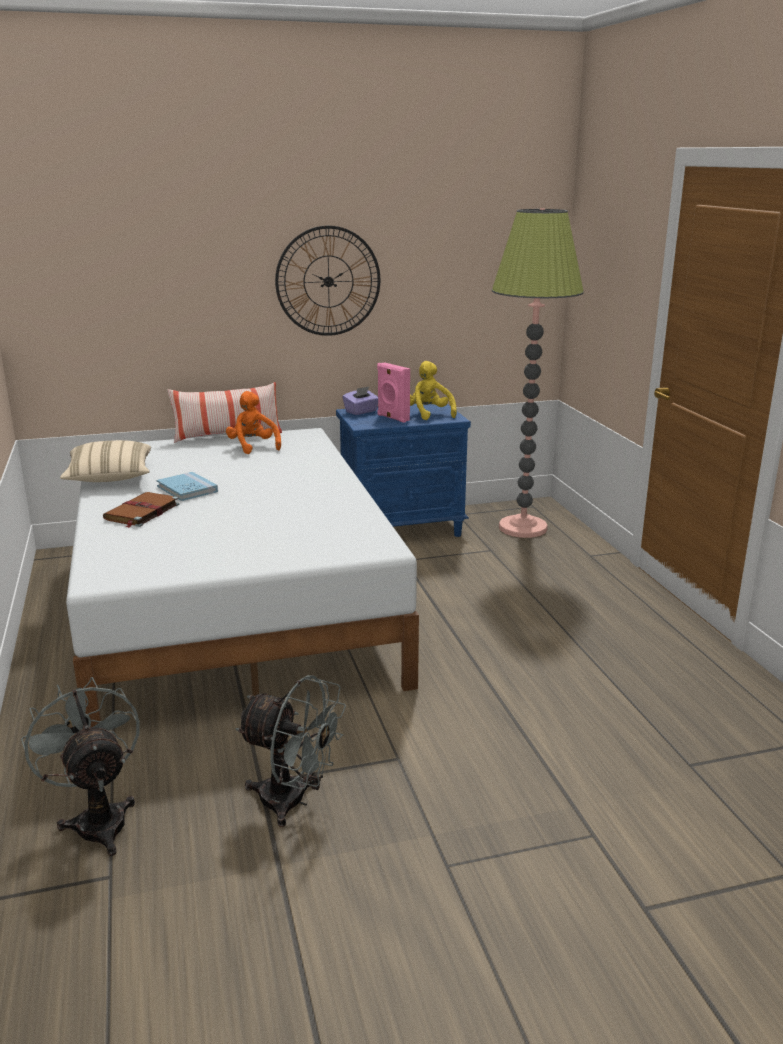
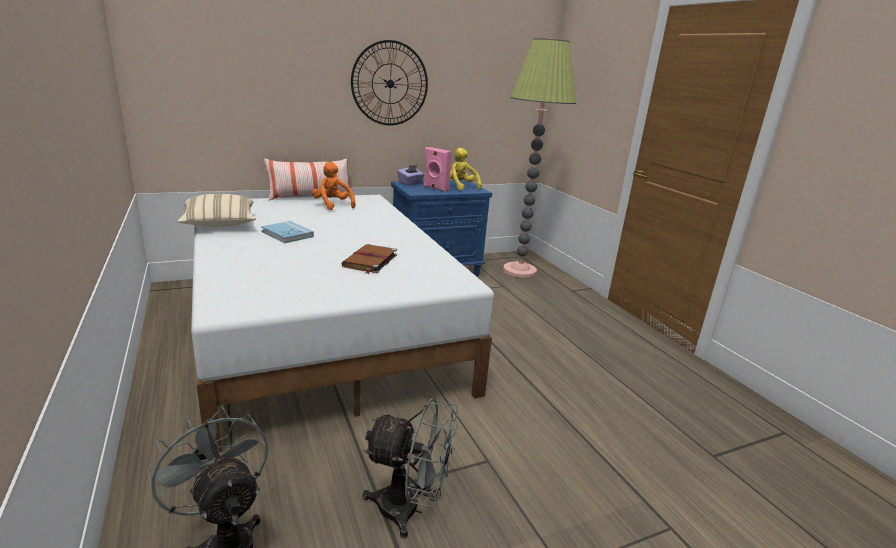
camera: 10 degrees left, 0 degrees up
(141, 512) = (252, 251): brown book -> brown book (370, 261)

